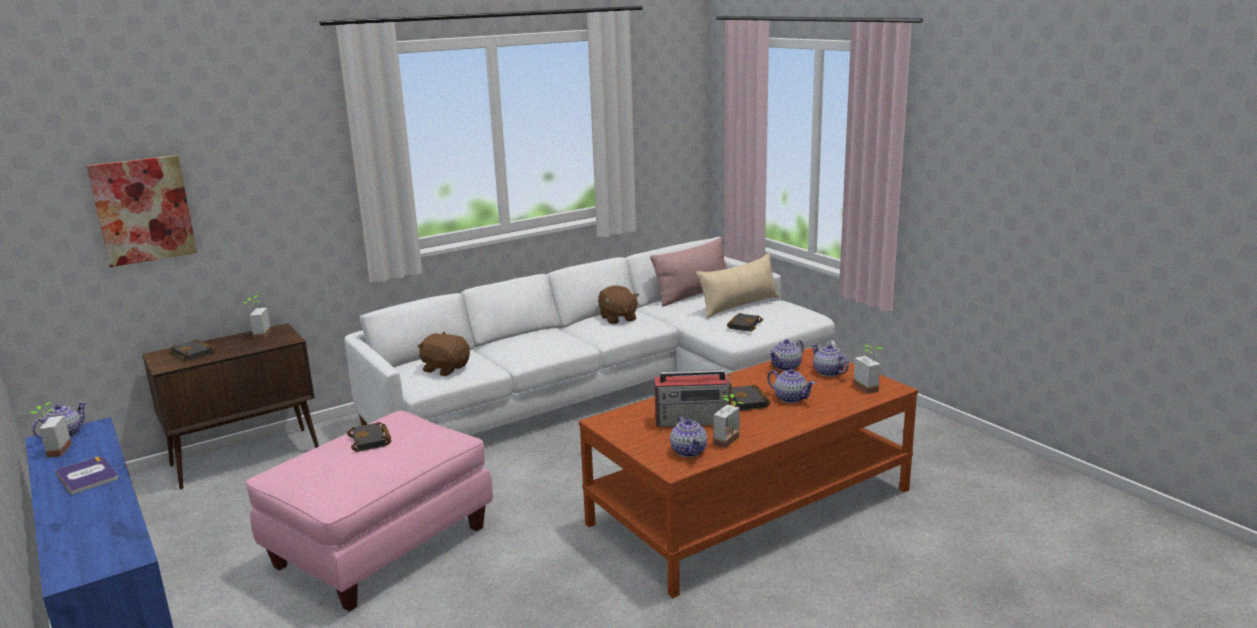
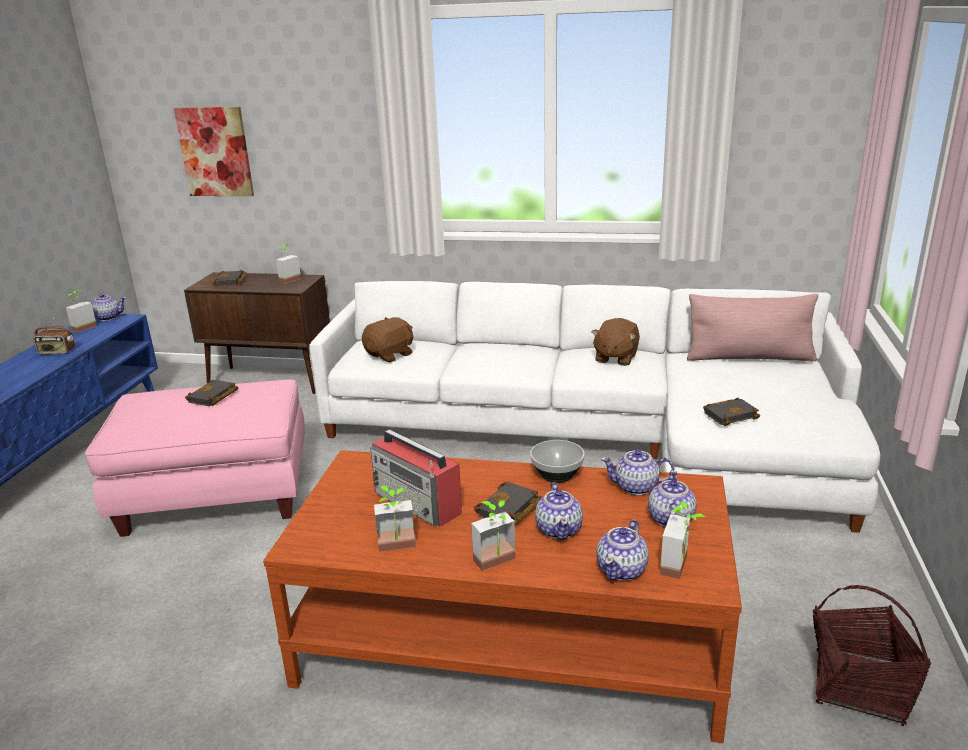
camera: 45 degrees right, 5 degrees up
(87, 476) = (56, 352): book -> radio
(445, 369) = (390, 355): brown plush toy -> brown plush toy turned 60 degrees clockwise
(689, 451) = (344, 535): teapot -> teapot (622, 569)
(736, 378) = (556, 475): none -> bowl
(739, 306) = (771, 389): beige pillow -> none
(794, 423) = (498, 563): none -> potted plant
(922, 441) = (858, 687): none -> basket

